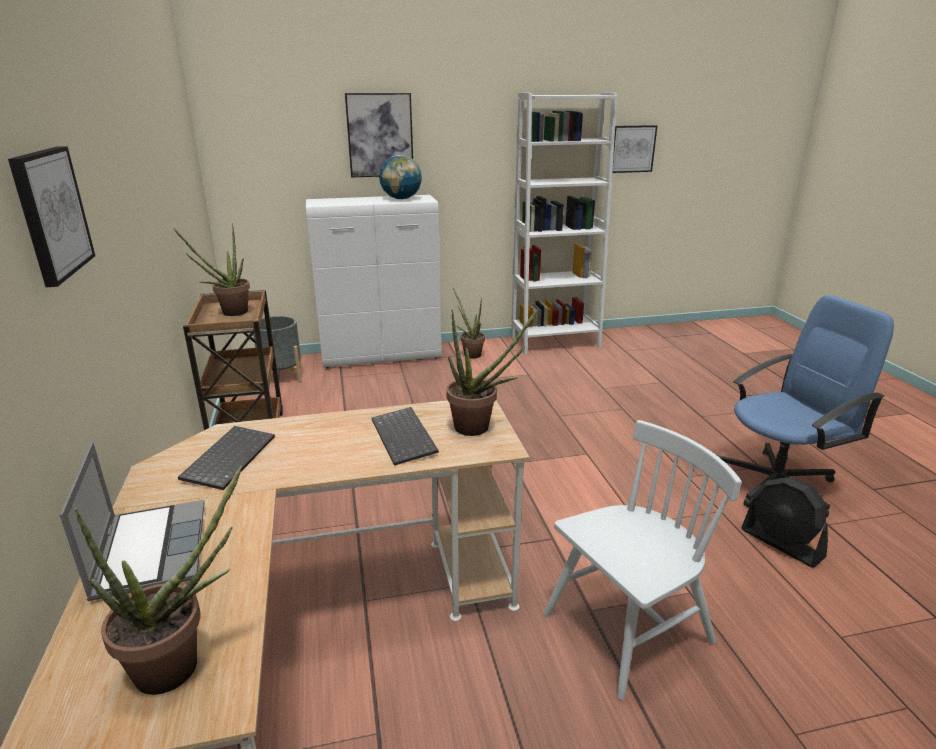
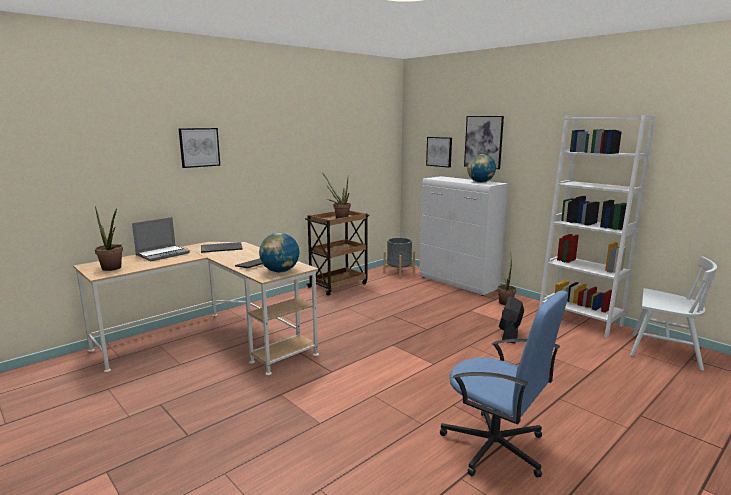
camera: 60 degrees right, 10 degrees down
(479, 428) = (280, 271): potted plant -> globe
(627, 629) = (273, 407): white chair -> white chair (664, 351)
(632, 149) = (688, 166): picture -> picture (439, 151)
(782, 543) = (408, 455): black fan -> black fan (509, 335)

